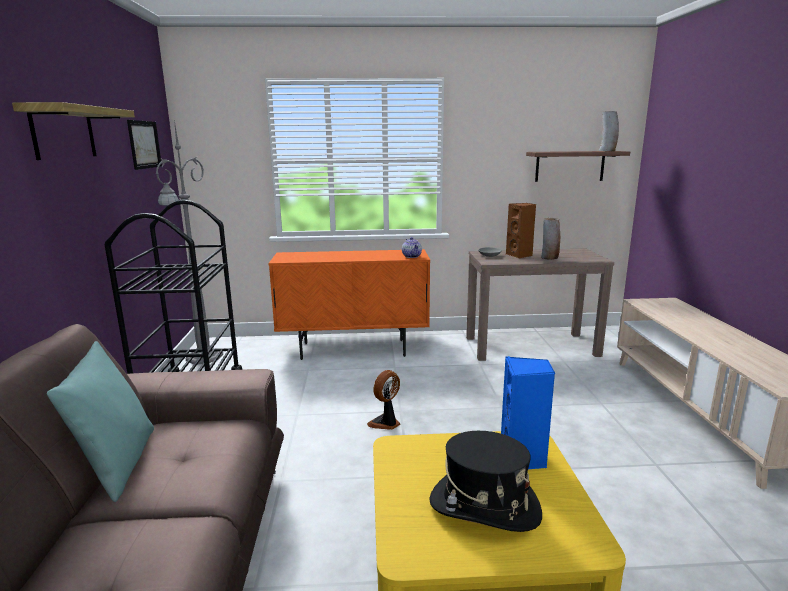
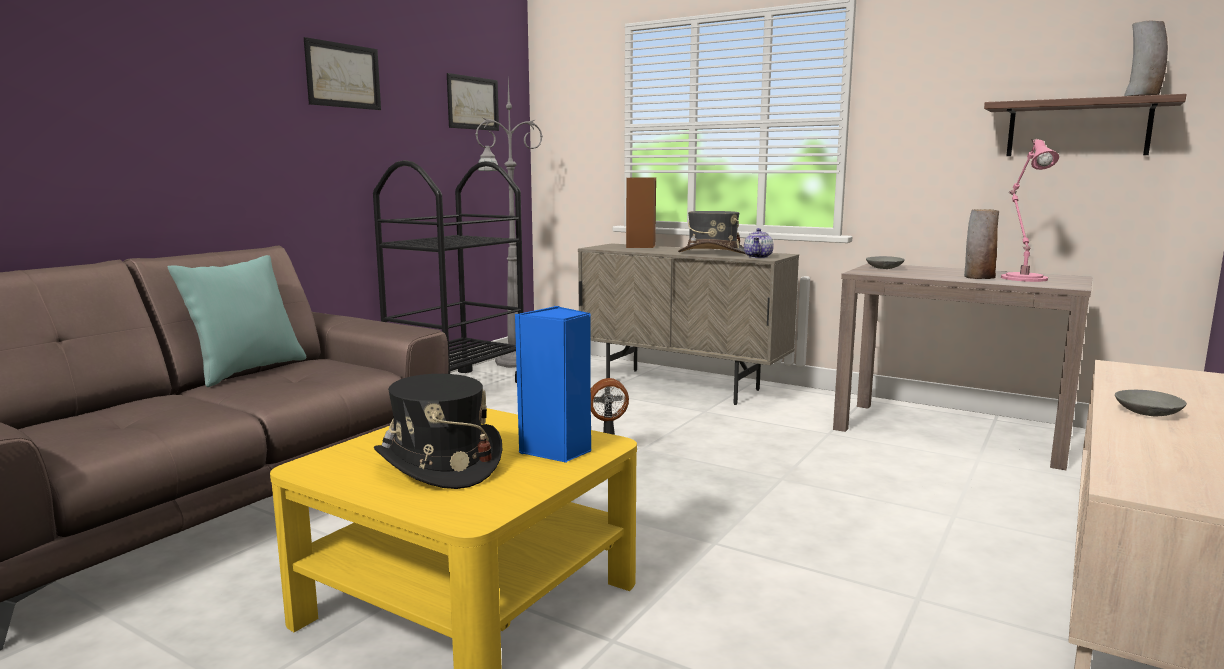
camera: 35 degrees right, 5 degrees down
(63, 132) = (343, 75): shelf -> picture
(354, 349) = (682, 386): orange cabinet -> beige cabinet
(373, 255) = (712, 253): none -> grey hat
(520, 255) = (936, 272): brown speaker -> brown speaker (640, 246)
(566, 255) = (1022, 278): none -> pink table lamp
(703, 333) = (1148, 413): none -> grey bowl

